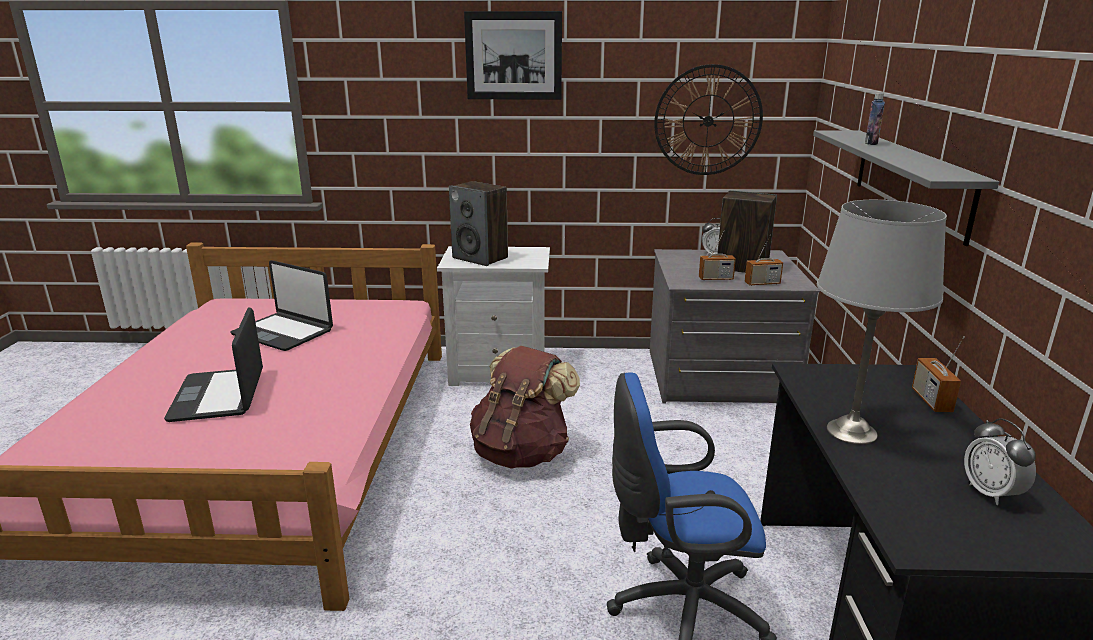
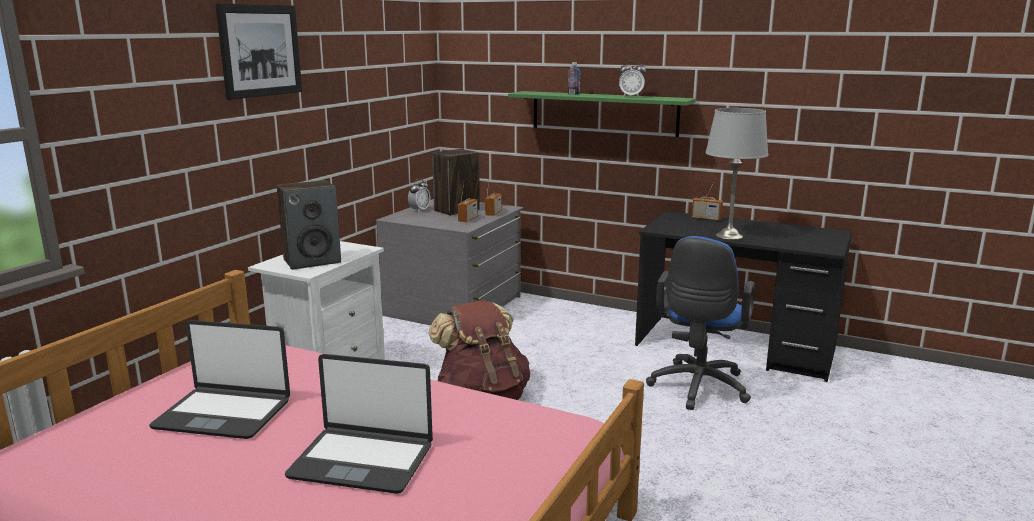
camera: 65 degrees left, 5 degrees down
(283, 332) = (224, 414): laptop -> laptop turned 45 degrees clockwise
(708, 121) = (389, 100): wall clock -> none
(910, 181) = (604, 113): grey shelf -> green shelf
(991, 493) = (793, 232): alarm clock -> alarm clock (631, 96)

